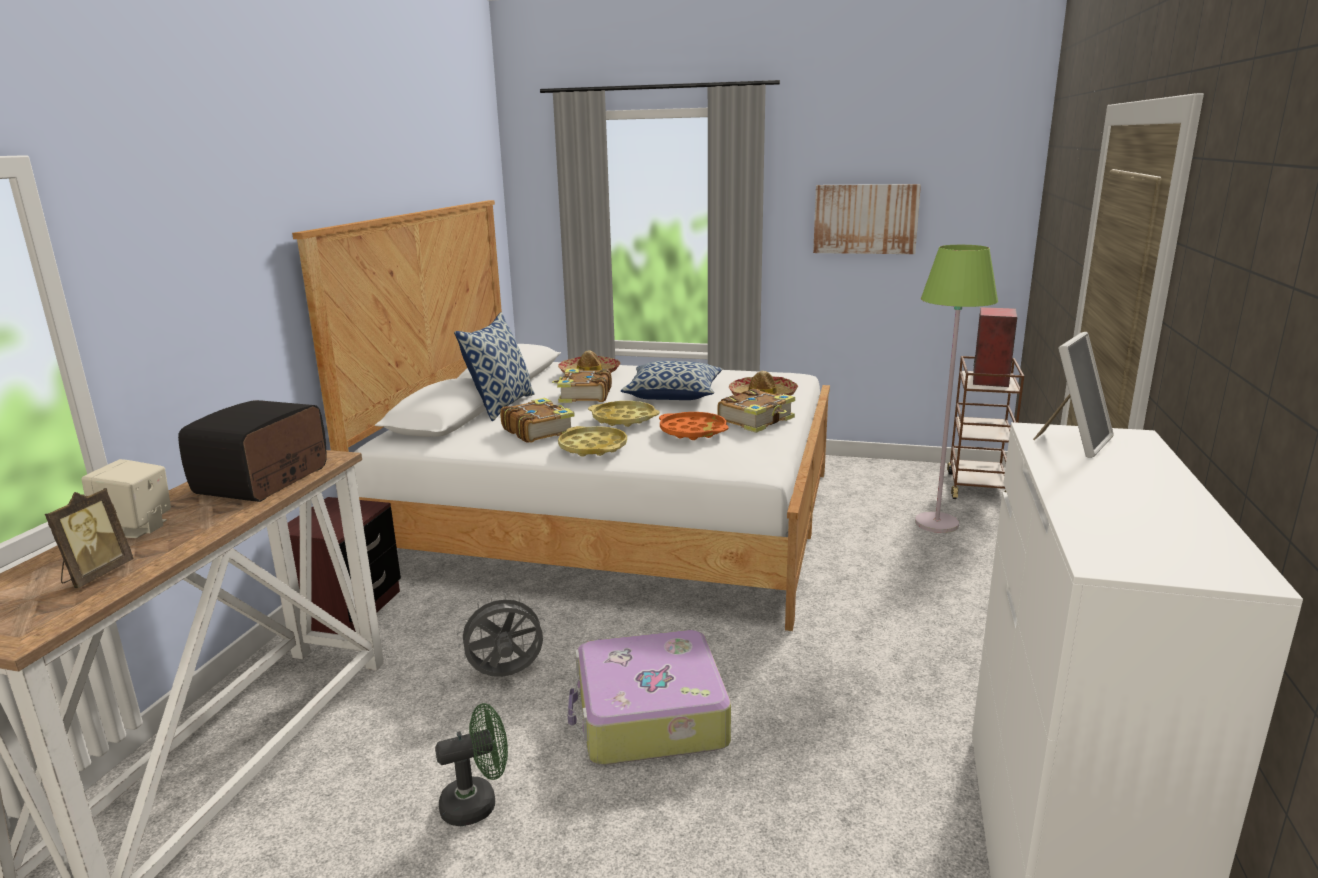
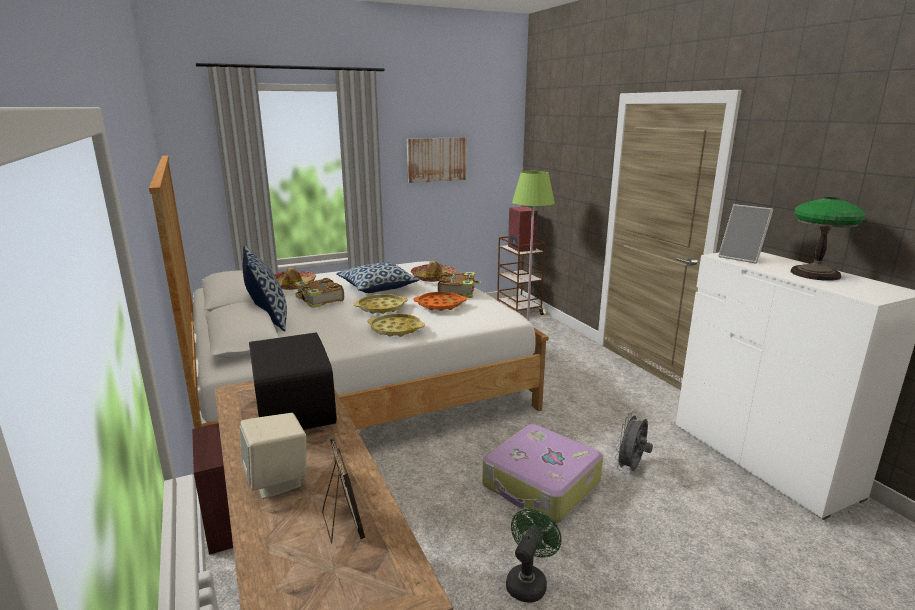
camera: 40 degrees left, 0 degrees up
(506, 675) = (431, 504): grey fan -> grey fan (630, 468)
(538, 431) = (335, 329): book -> none
(1073, 442) = (742, 258): picture frame -> picture frame turned 135 degrees clockwise
(1135, 499) = (815, 274): none -> table lamp

